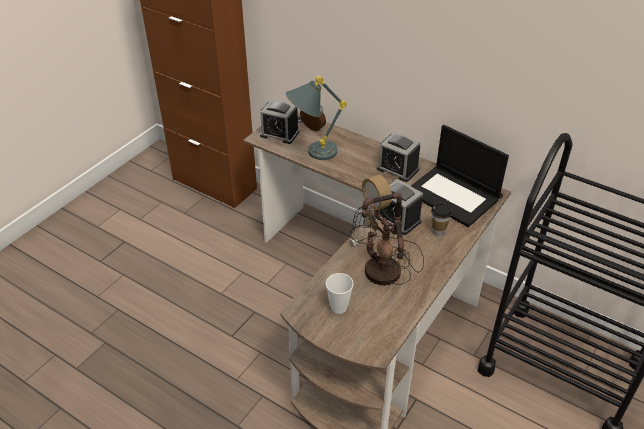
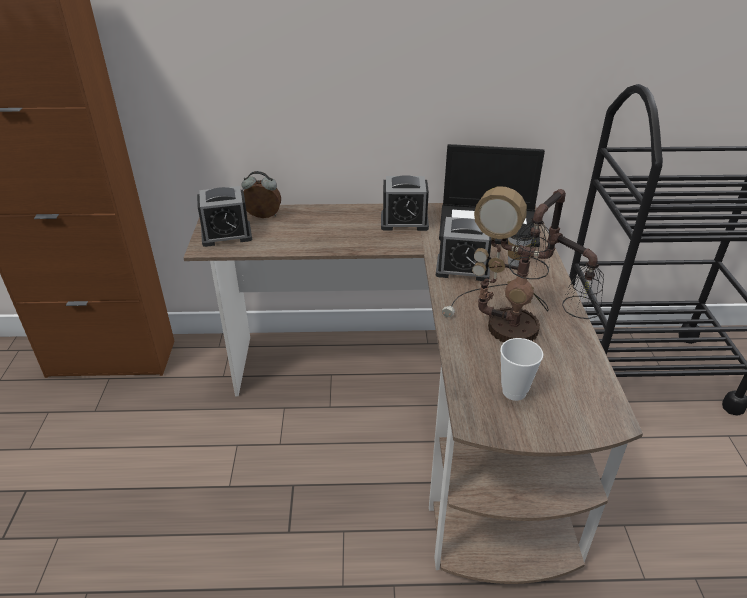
camera: 35 degrees left, 5 degrees down
(312, 153) = (289, 240): grey table lamp -> none

